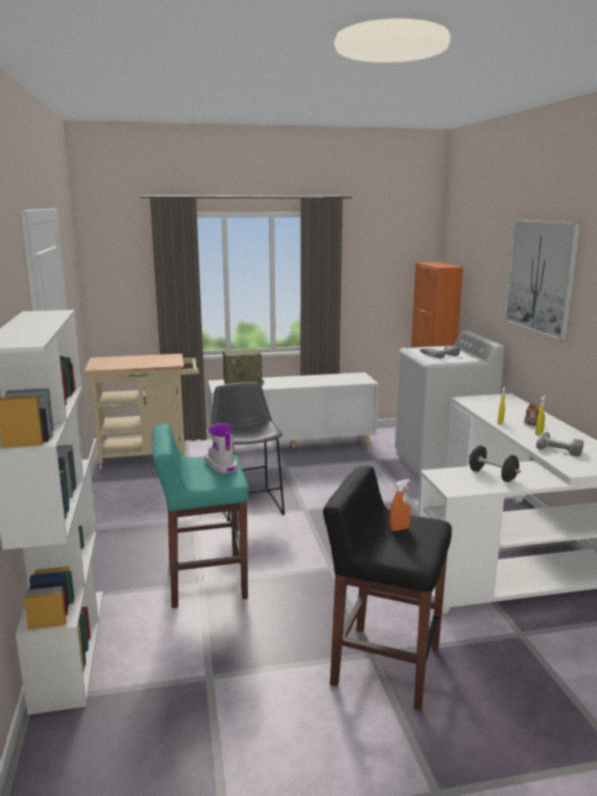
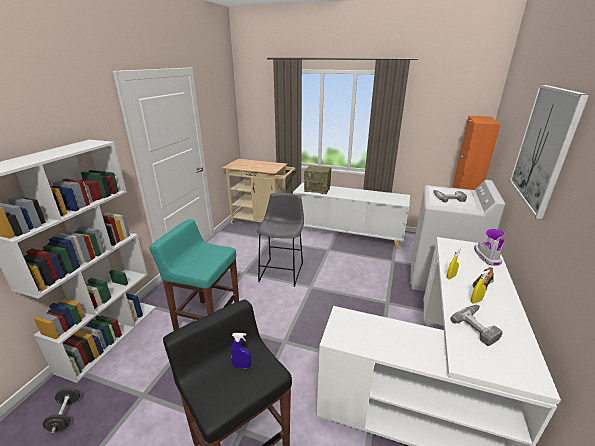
camera: 30 degrees right, 10 degrees up
(220, 465) = (213, 256): boot -> boot (486, 257)
(399, 529) = (242, 366): orange spray bottle -> blue spray bottle
(492, 476) = (384, 335): black dumbbell -> black dumbbell (65, 416)

